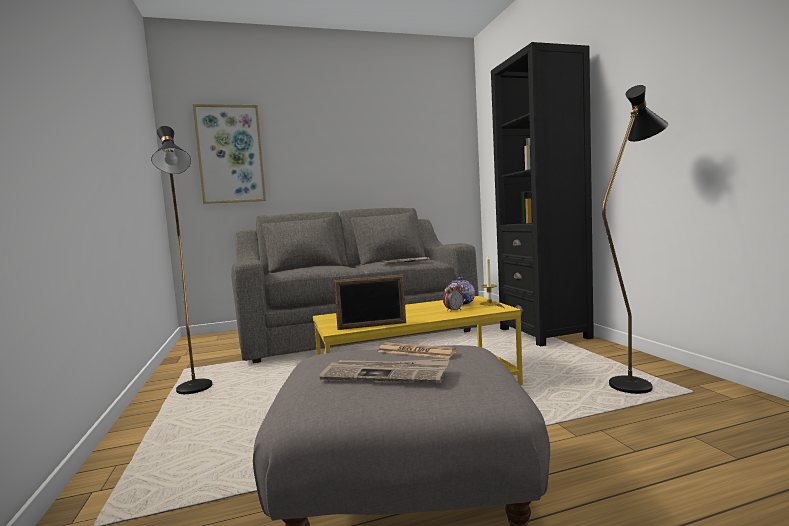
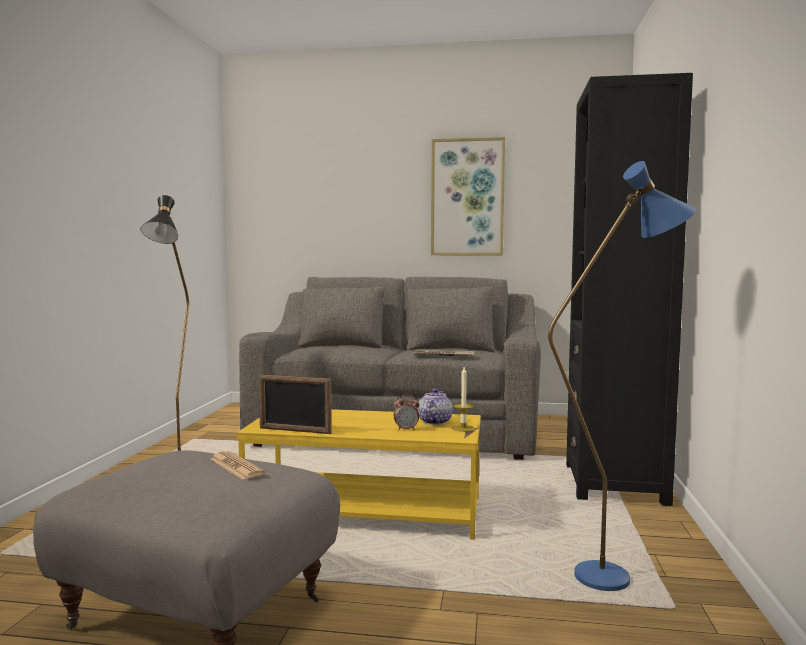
camera: 25 degrees right, 0 degrees up
(230, 154) = (295, 203): picture -> picture (467, 197)
(386, 374) = (168, 480): newspaper -> none
(635, 382) = (619, 575): black floor lamp -> blue floor lamp

